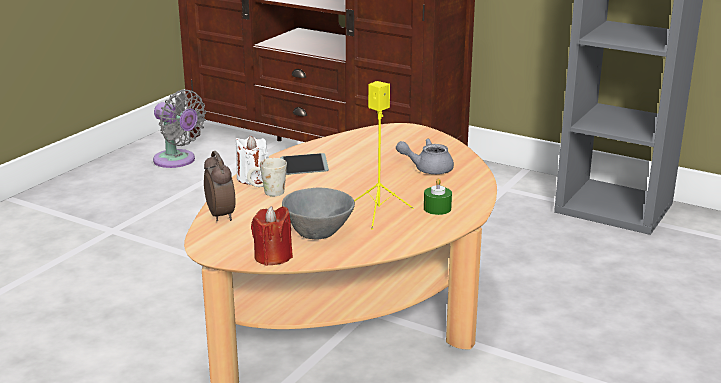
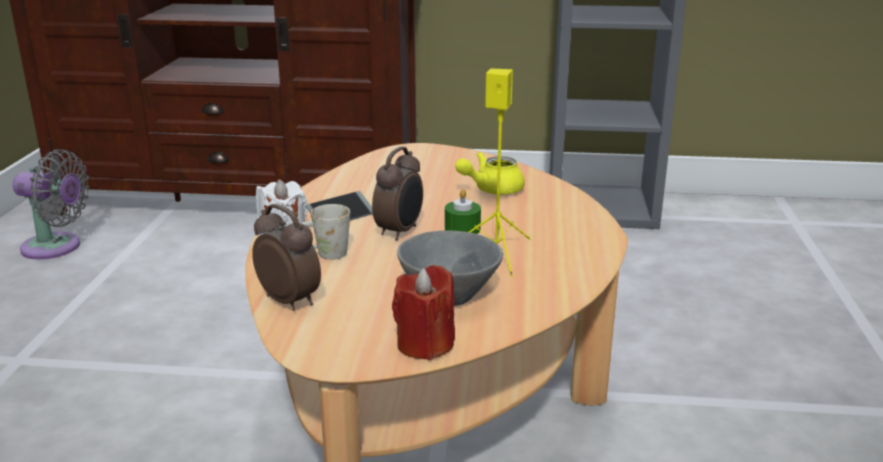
camera: 25 degrees left, 0 degrees up
(331, 186) = (400, 232): none -> alarm clock
(427, 169) = (491, 189): grey teapot -> yellow teapot
(437, 208) = (558, 233): green candle -> green candle (462, 229)

